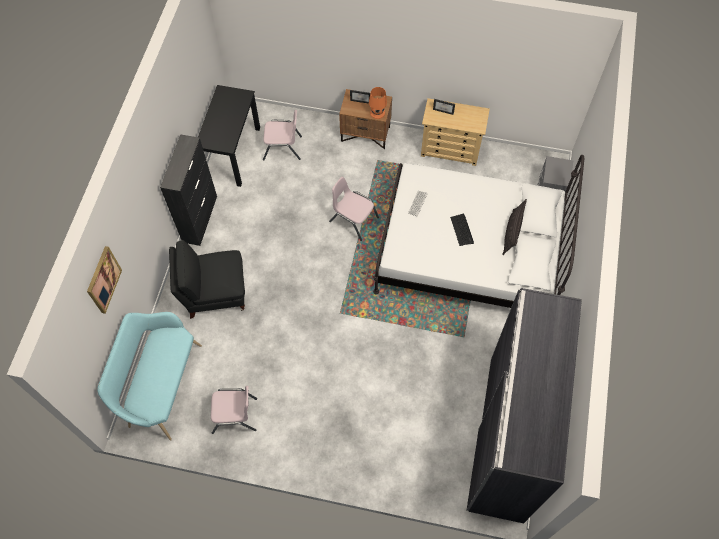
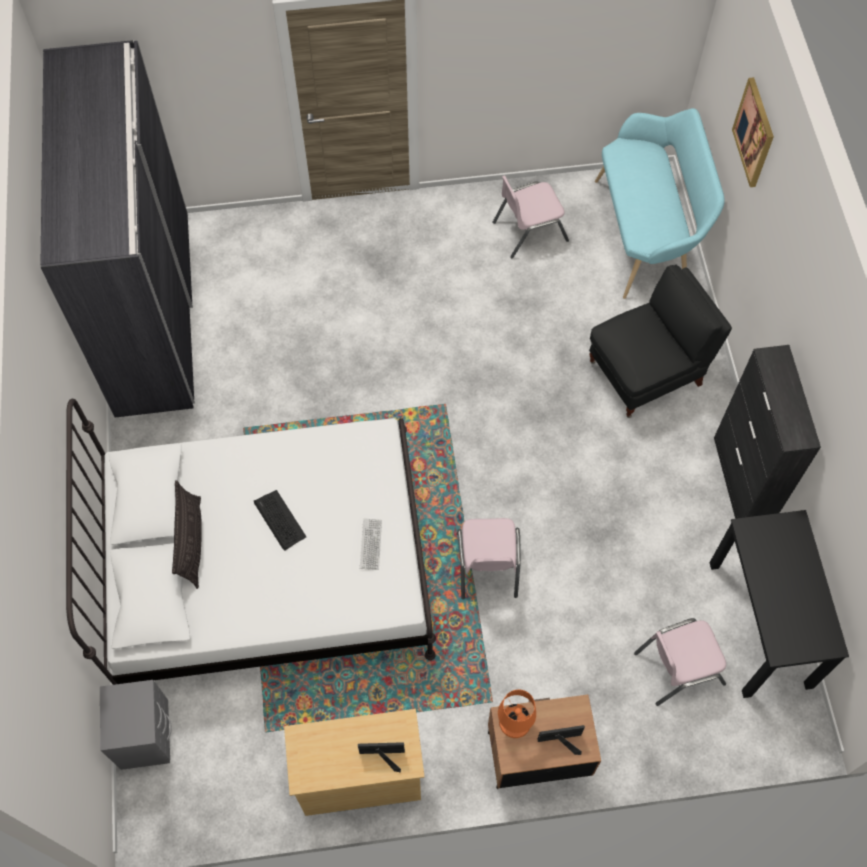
camera: 160 degrees right, 0 degrees up
(353, 219) = (487, 565): pink chair -> pink chair turned 75 degrees clockwise

